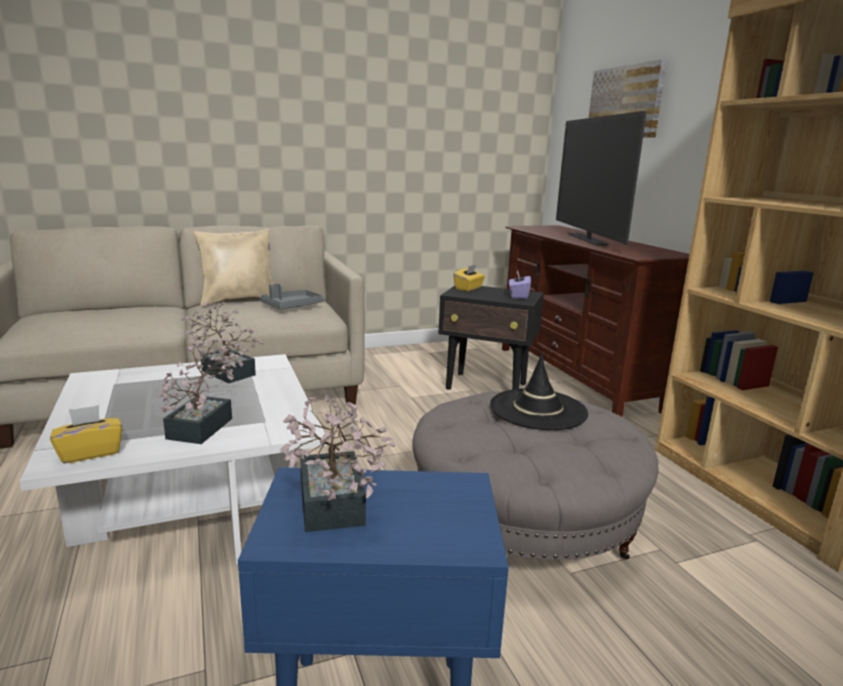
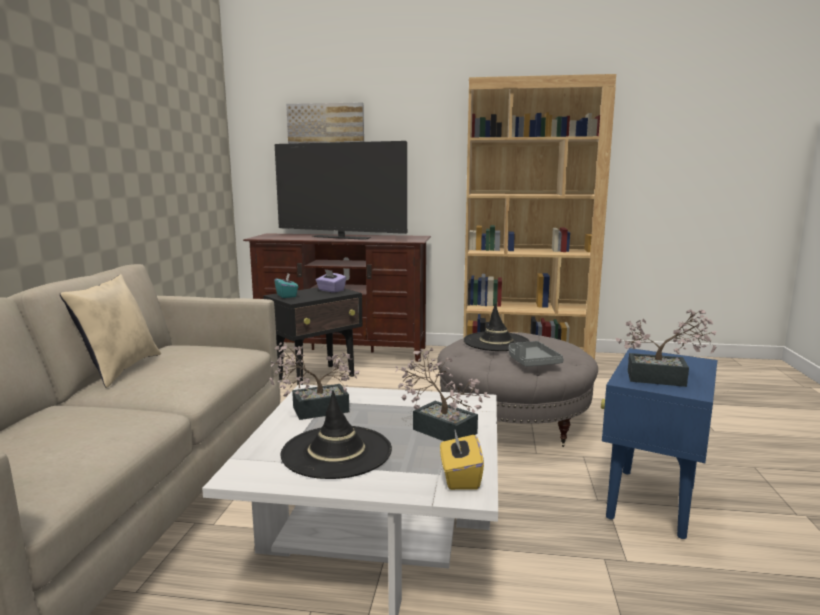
camera: 60 degrees left, 5 degrees down
(137, 396) = (337, 452): none -> black hat
(291, 306) = (200, 352): grey tray -> grey tray (531, 362)
(468, 288) = (287, 295): yellow tissue box -> turquoise tissue box

